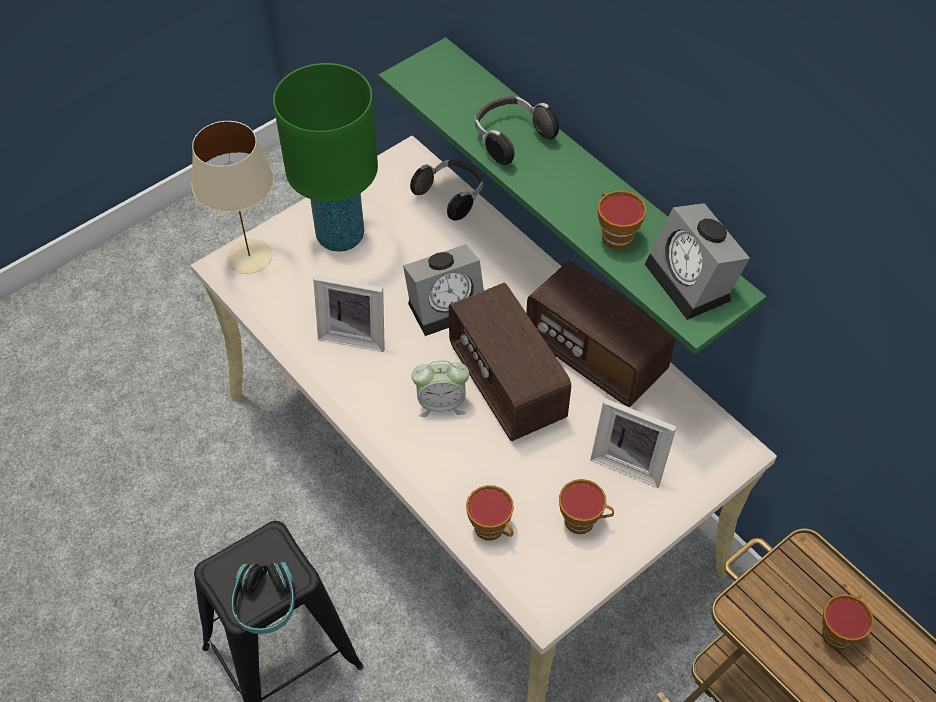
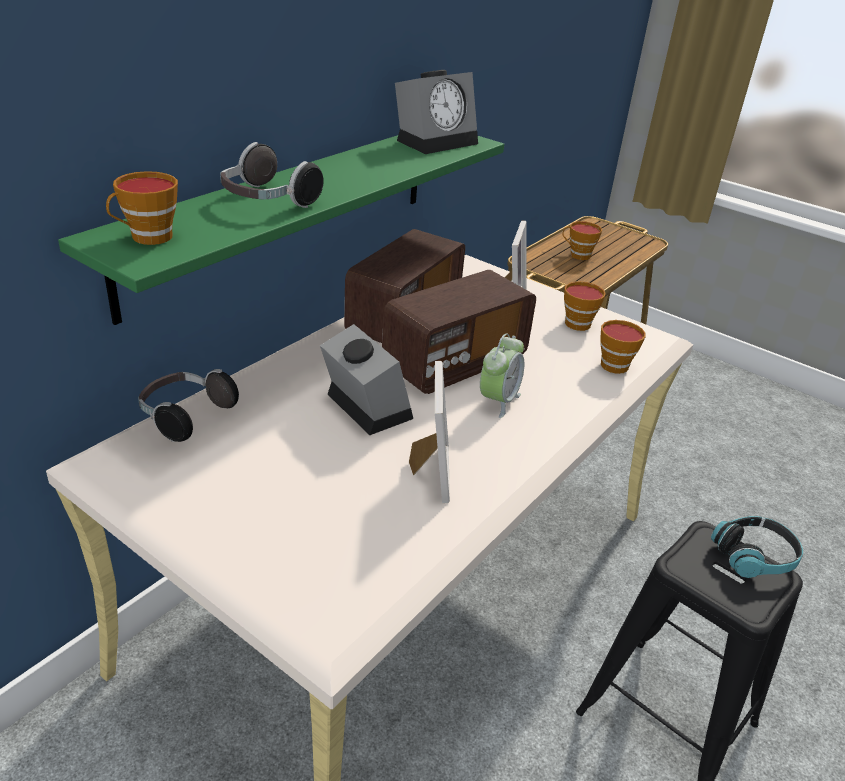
camera: 105 degrees left, 20 degrees down
(250, 256) = (313, 602): beige table lamp -> none
(340, 236) = (262, 506): green table lamp -> none
(441, 404) = (498, 401): alarm clock -> alarm clock turned 45 degrees clockwise
(614, 235) = (395, 162): cup -> cup (147, 238)

